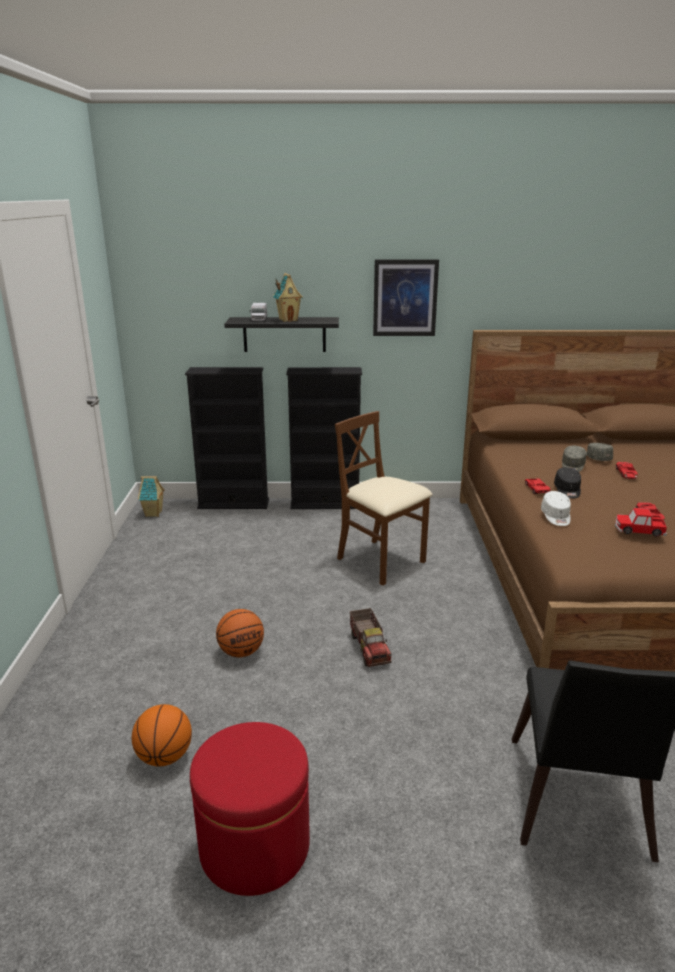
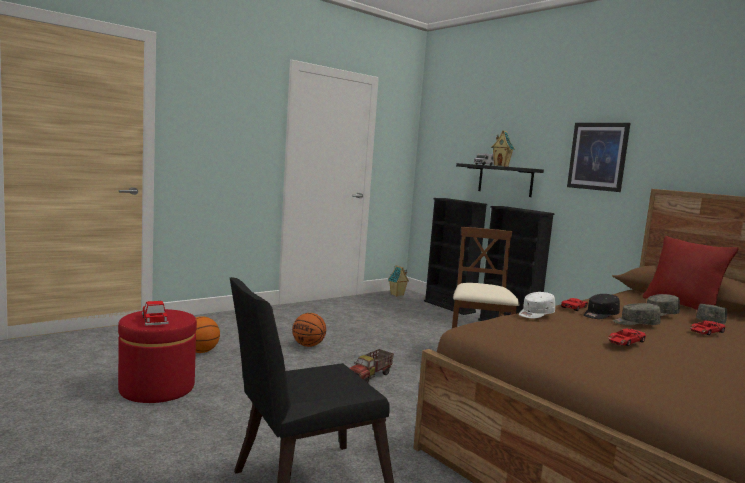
camera: 50 degrees right, 15 degrees down
(548, 445) = (682, 306): none -> red pillow
(598, 489) = (635, 324): none -> grey cap
(639, 530) = (577, 335): toy car -> toy car (154, 320)

